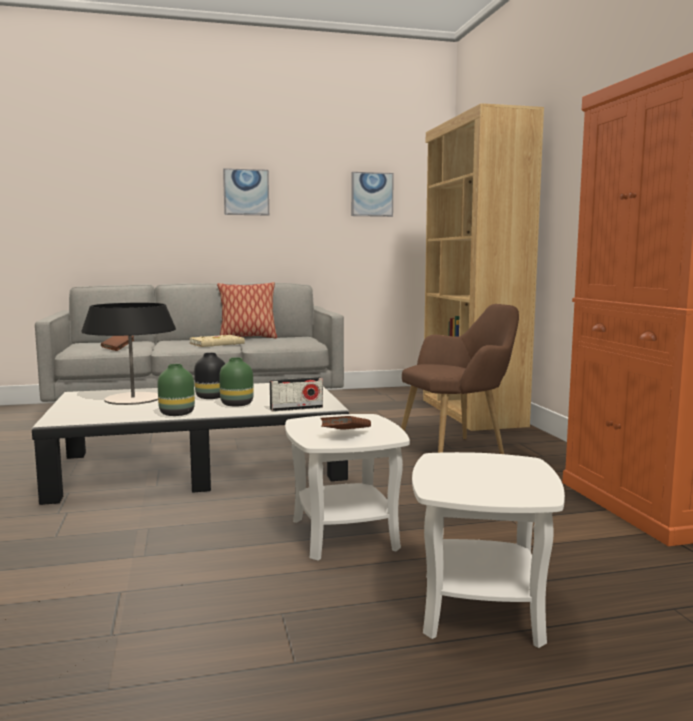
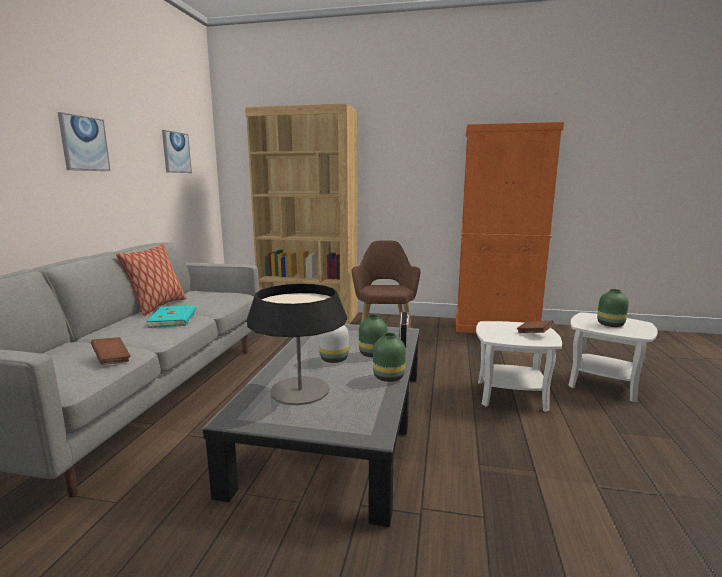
camera: 65 degrees left, 5 degrees up
(212, 397) = (334, 359): black vase -> white vase
(217, 344) = (174, 319): beige book -> turquoise book
(478, 473) = (609, 324): none -> green vase

